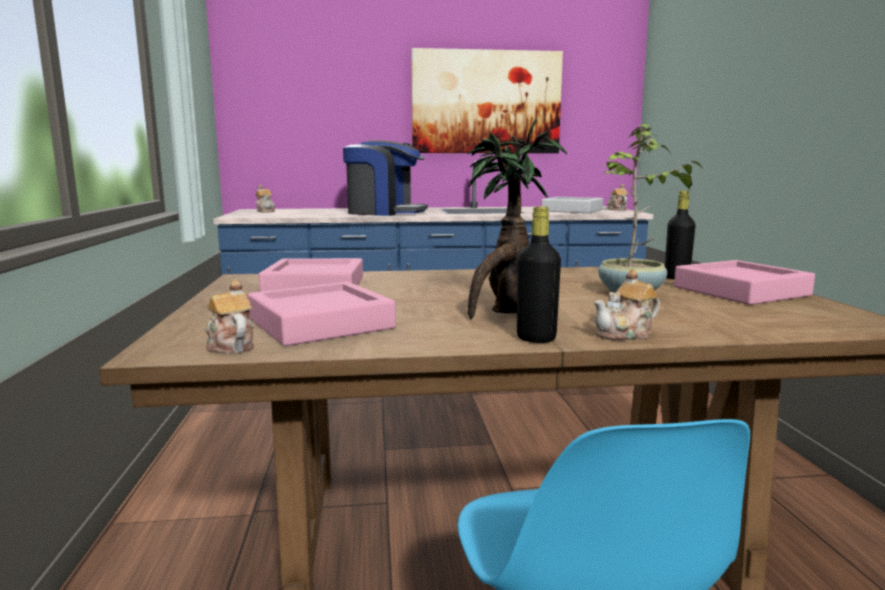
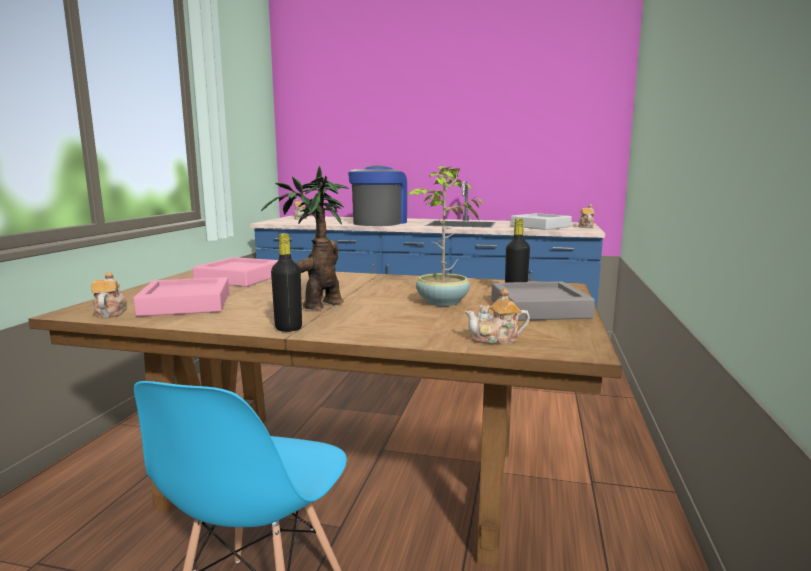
camera: 20 degrees right, 0 degrees up
(384, 212) = (379, 223): coffee machine -> coffee machine turned 105 degrees counterclockwise
(486, 102) = (481, 131): picture -> none
(626, 334) = (355, 332): teapot -> teapot (496, 339)
(740, 291) = (539, 309): pink tray -> grey tray

